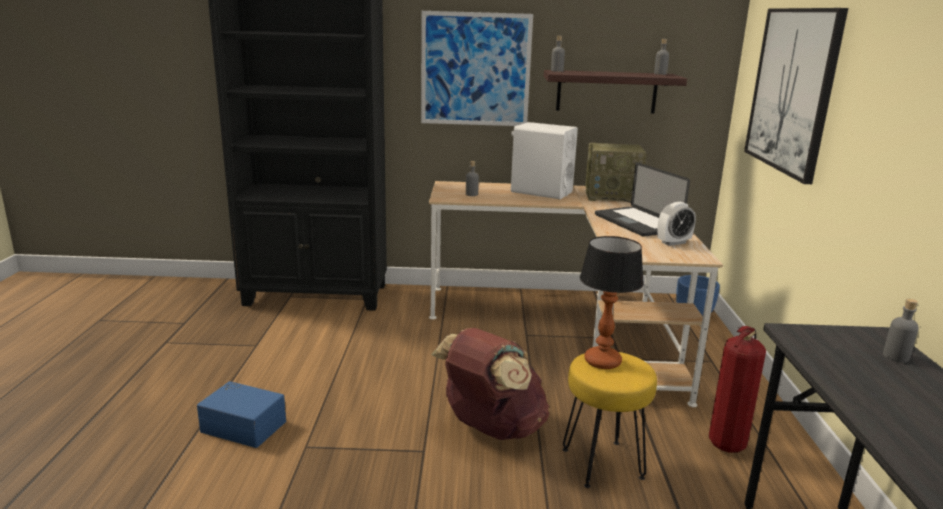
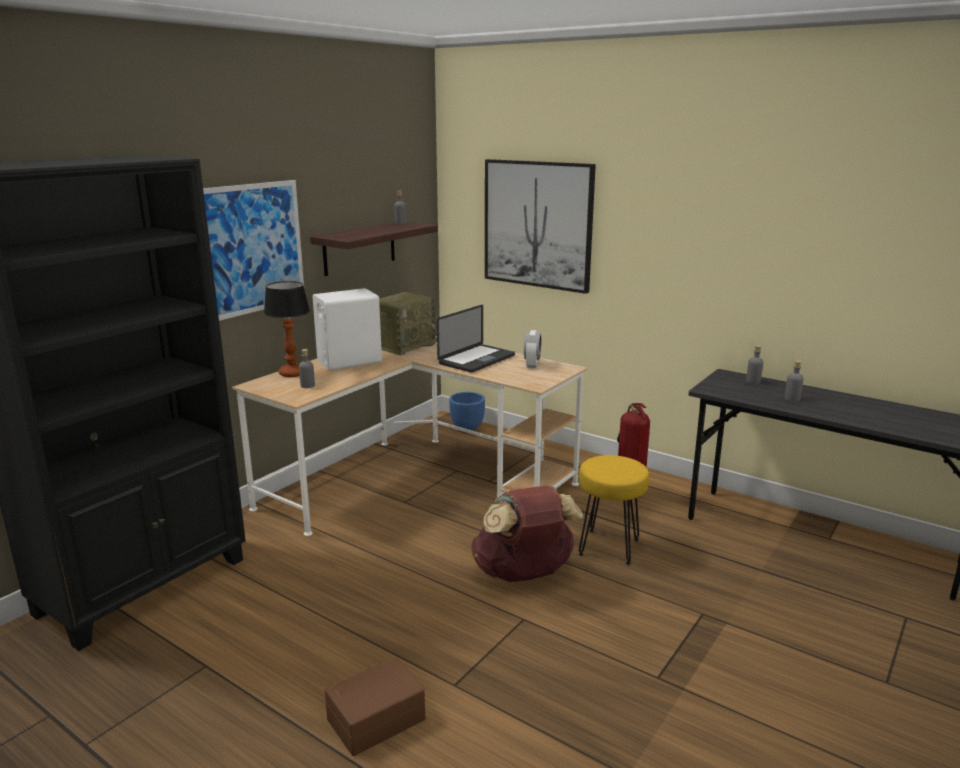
camera: 55 degrees left, 0 degrees up
(244, 425) = (375, 717): blue storage box -> brown storage box
(557, 71) = (330, 236): grey bottle -> grey bottle (792, 399)
(602, 361) = (602, 467): table lamp -> table lamp (292, 373)
(637, 223) = (477, 360): laptop -> laptop turned 60 degrees counterclockwise

